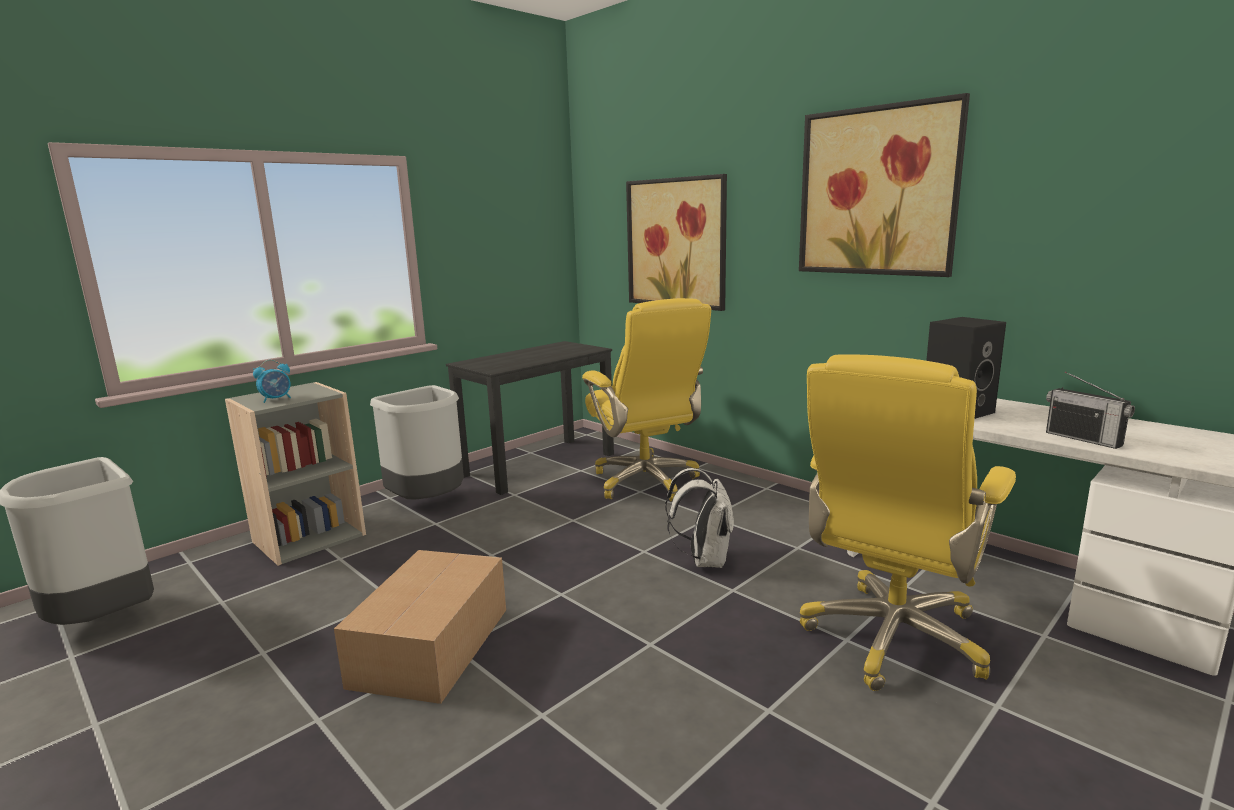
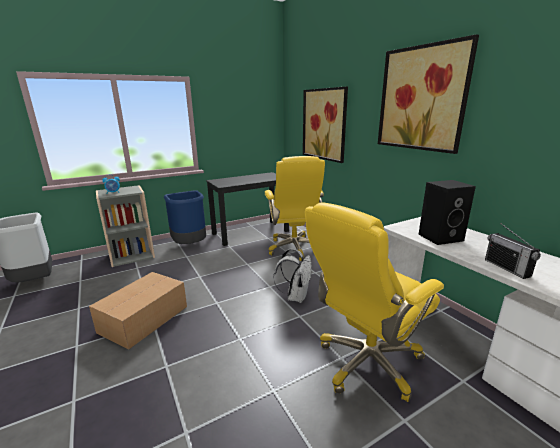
camera: 15 degrees right, 5 degrees up
(428, 503) = (190, 246): grey trash can -> blue trash can

